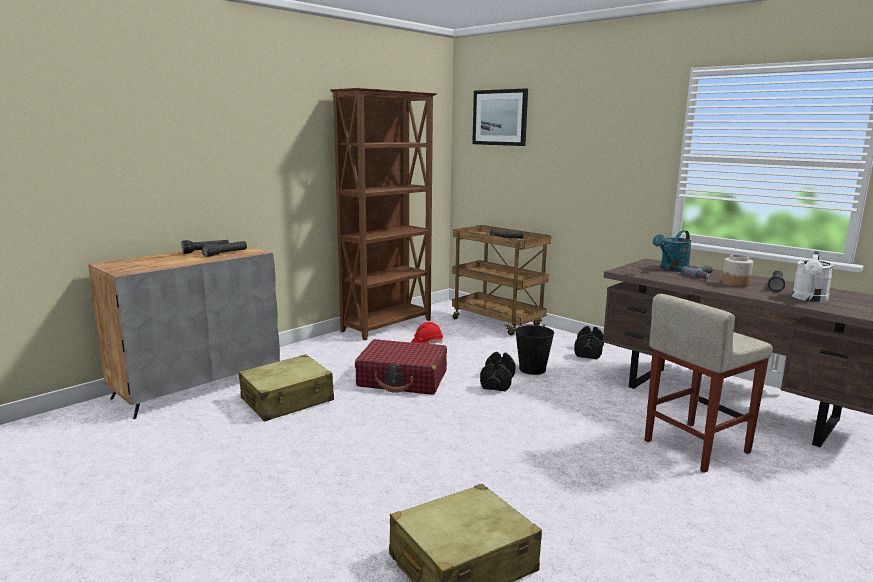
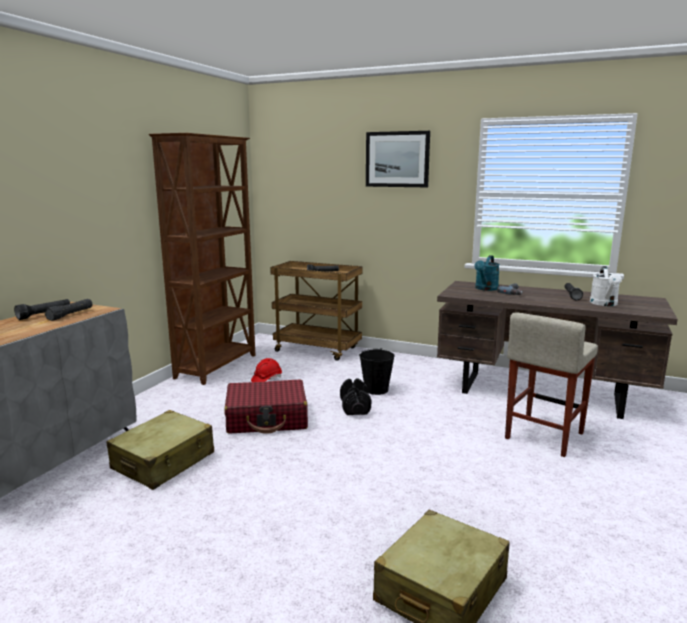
camera: 20 degrees left, 0 degrees up
(500, 117) = (303, 160): picture -> picture (397, 159)
(588, 352) = (411, 367): black dumbbell -> none
(735, 283) = (543, 296): jar -> none

